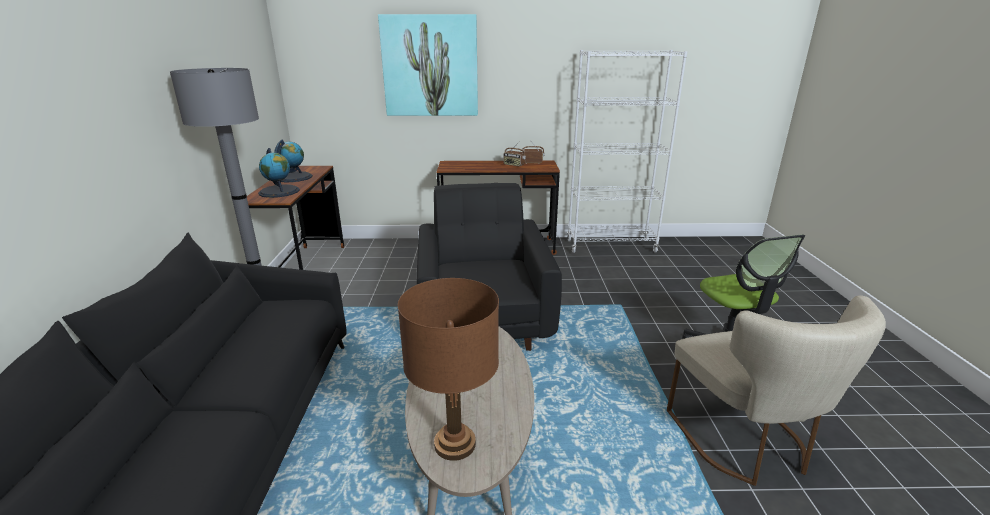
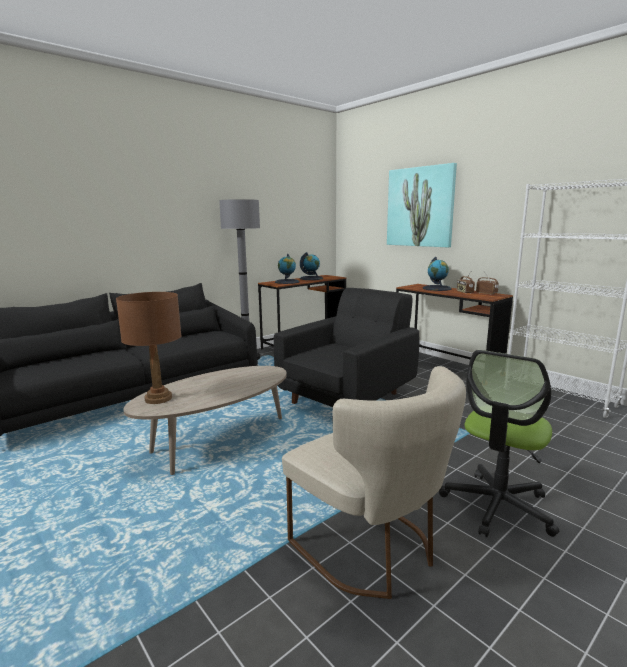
camera: 50 degrees right, 10 degrees down
(478, 164) = (437, 288): none -> globe
(746, 443) = (372, 550): beige chair -> beige chair turned 75 degrees counterclockwise

